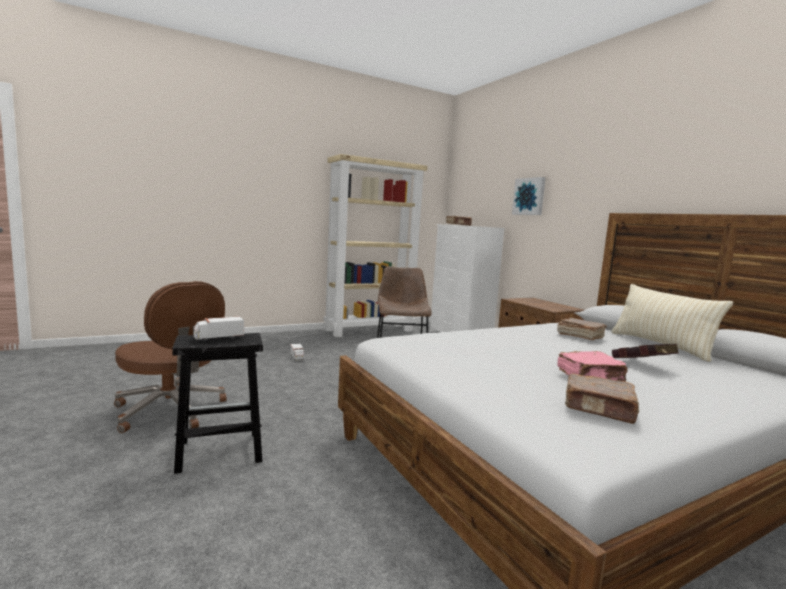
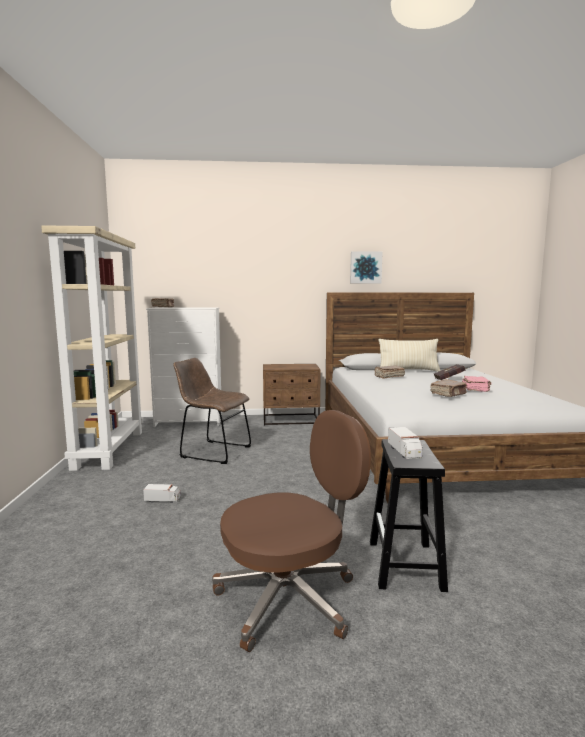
camera: 65 degrees left, 0 degrees up
(529, 196) = (241, 278): picture -> picture (365, 267)
(599, 409) = (525, 396): brown book -> brown book (448, 394)

